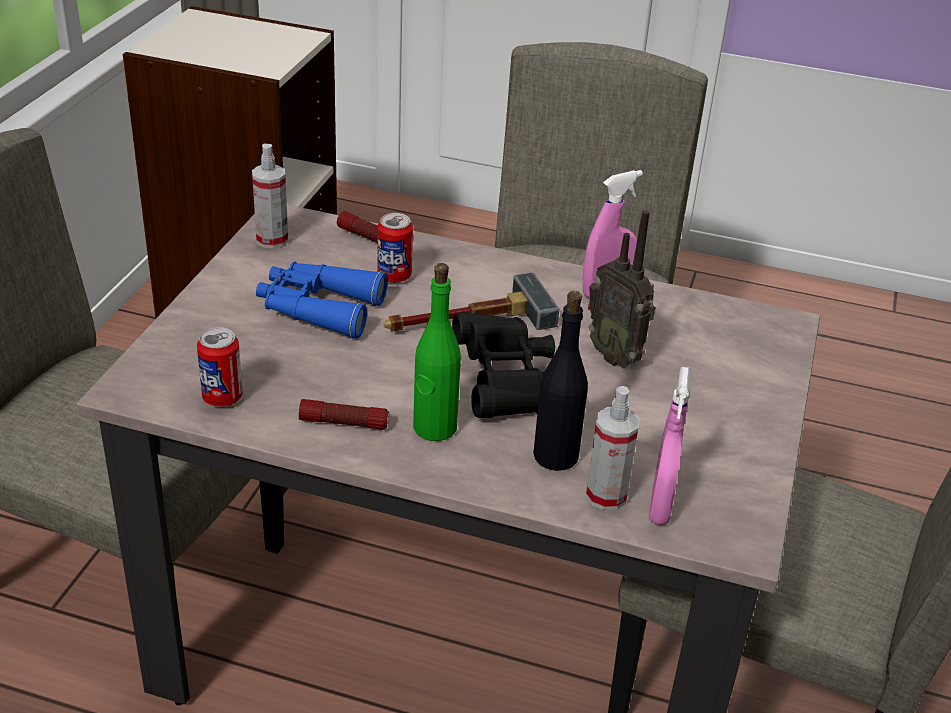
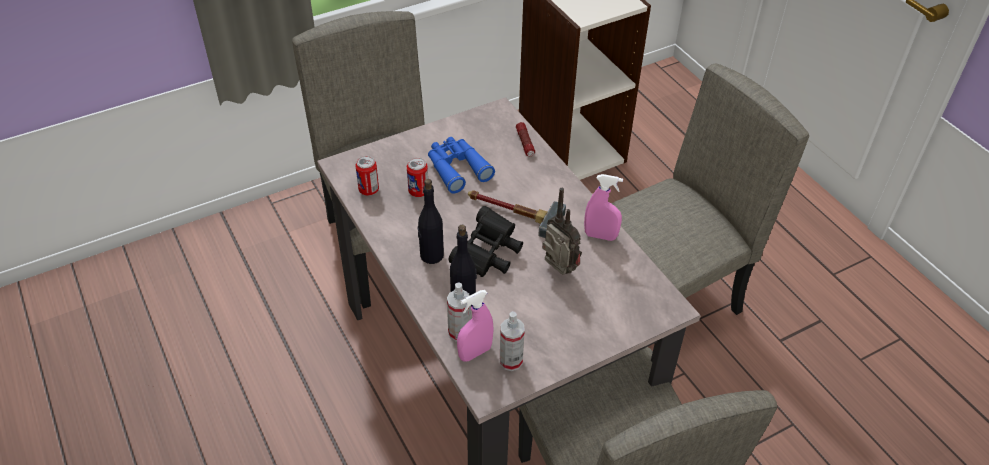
camera: 45 degrees right, 10 degrees up
(272, 240) = (481, 121): spray bottle -> spray bottle (511, 361)
(344, 423) = (399, 230): flashlight -> none
(394, 276) = (510, 170): can -> can (418, 191)
(434, 428) = (431, 255): green bottle -> black bottle
(616, 355) = (558, 271): radio -> radio turned 135 degrees clockwise

